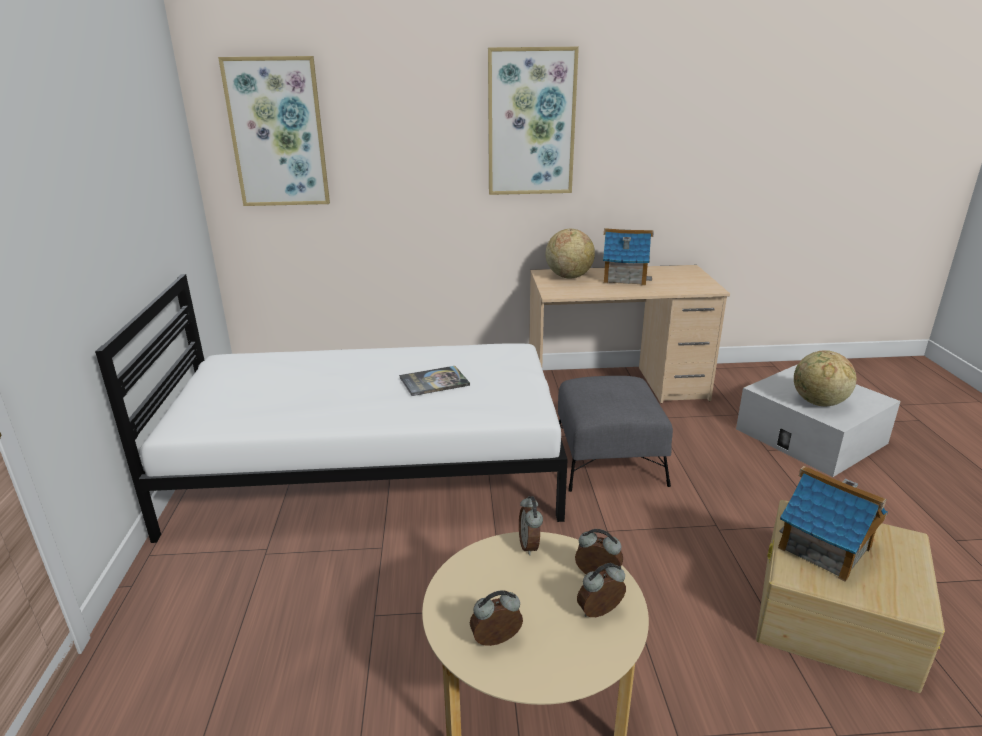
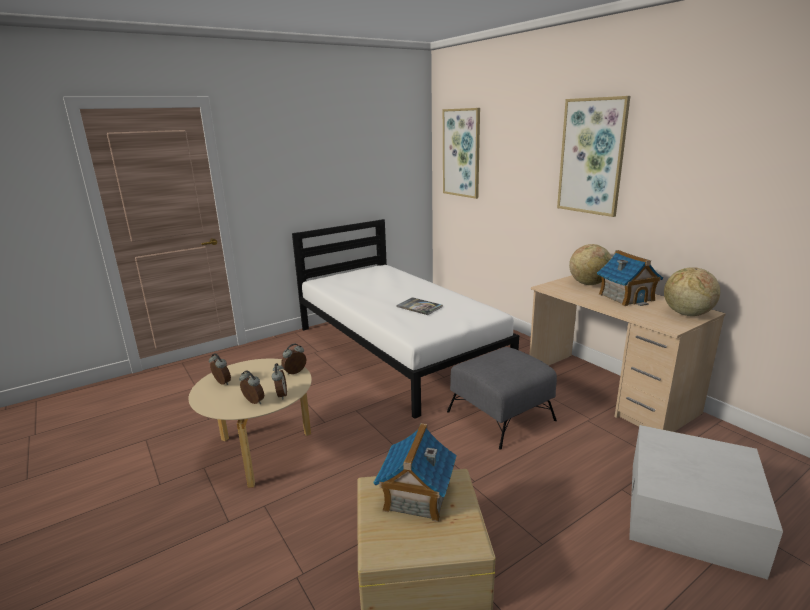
camera: 60 degrees right, 5 degrees down
(818, 403) = (676, 471): globe -> globe (686, 314)

